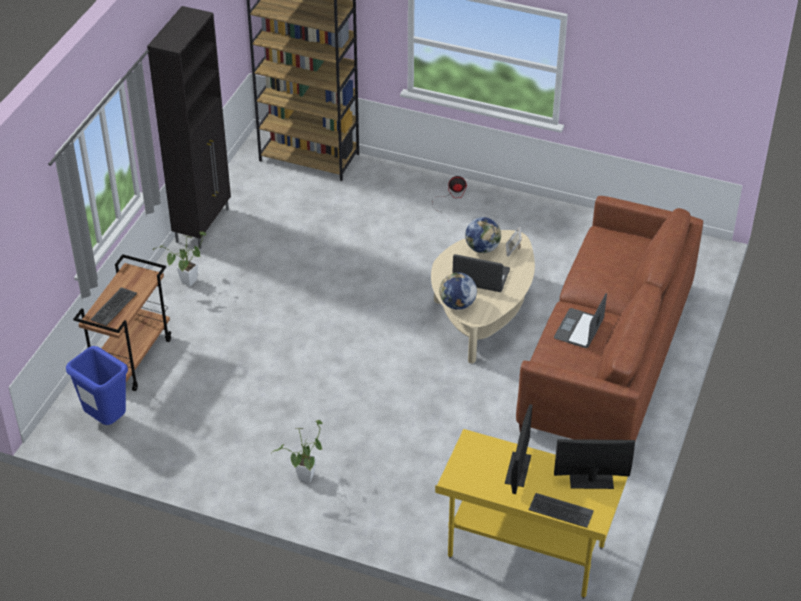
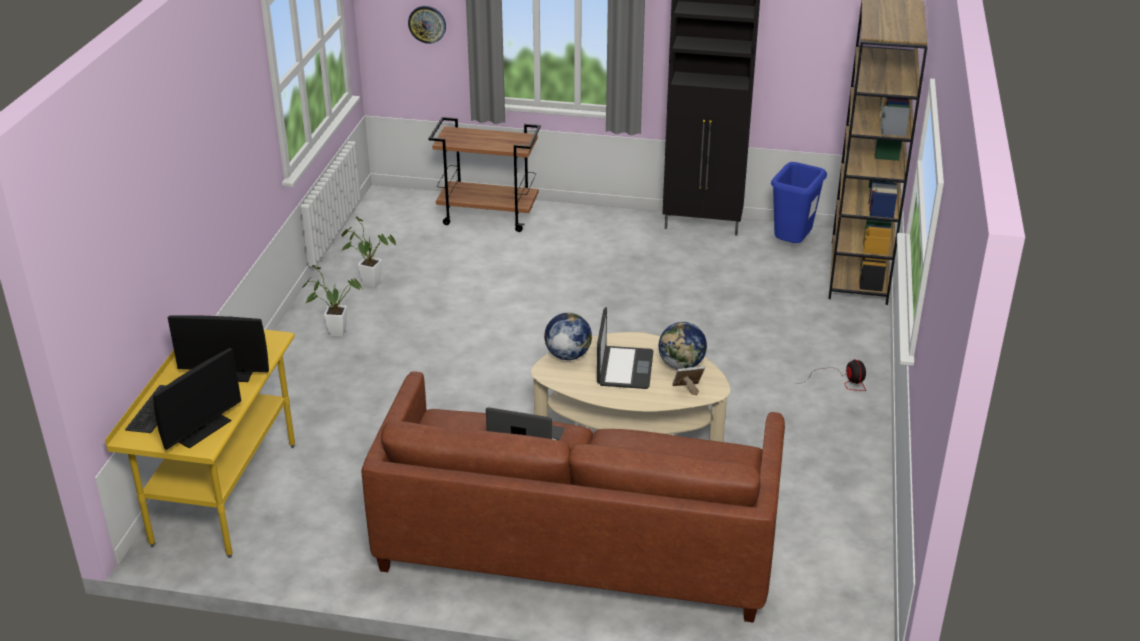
camera: 80 degrees right, 10 degrees down
(33, 256) = (427, 24): none -> wall clock
(106, 420) = (403, 216): blue trash can -> blue trash can (792, 245)
(113, 306) = (471, 137): keyboard -> none
(186, 283) = (607, 229): potted plant -> potted plant (368, 283)
(591, 481) = (202, 429): monitor -> monitor turned 45 degrees clockwise

